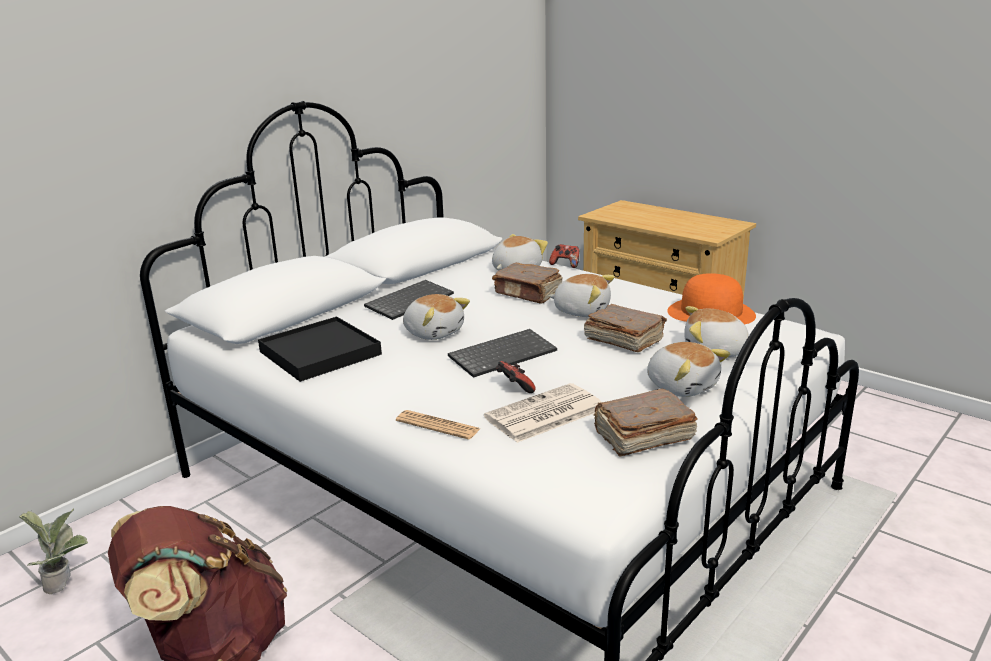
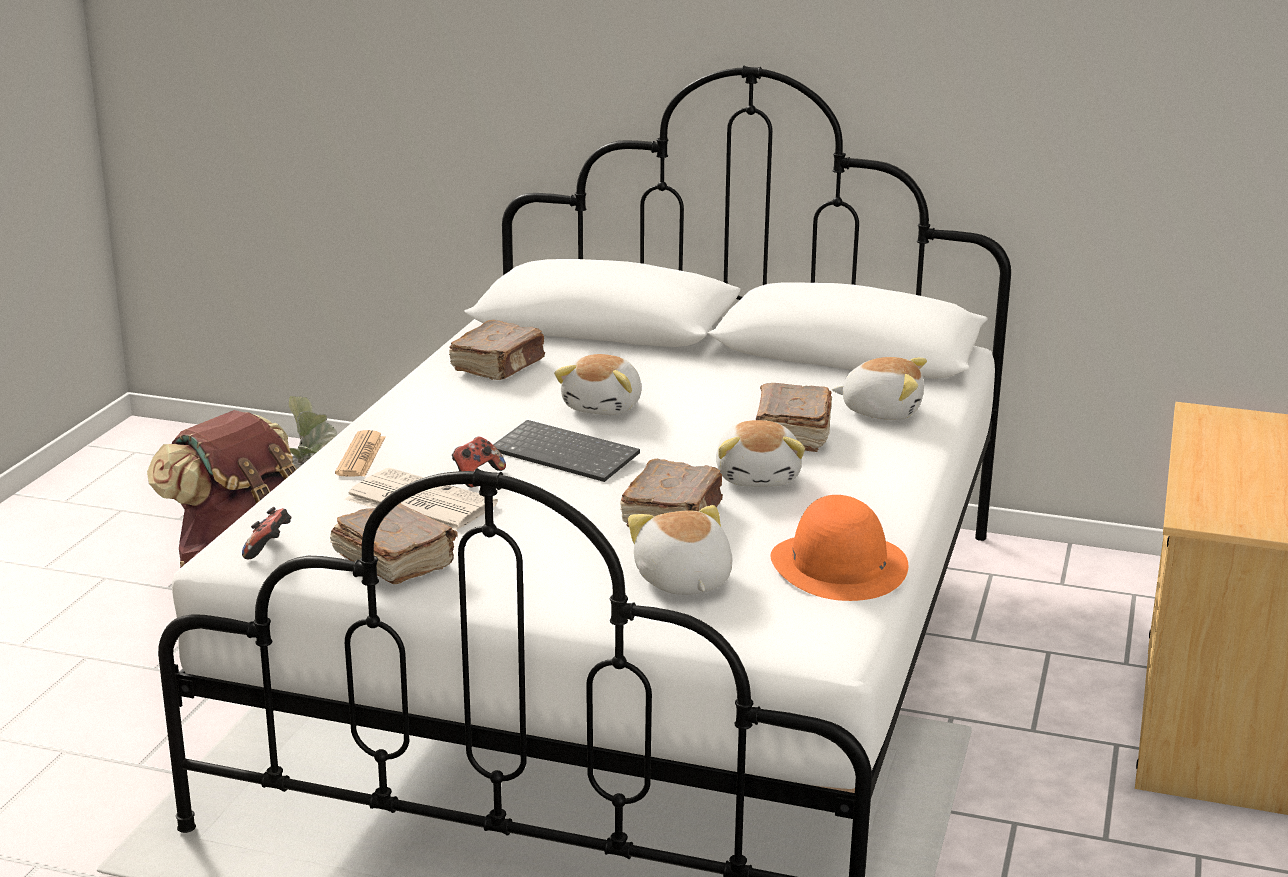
camera: 65 degrees right, 0 degrees up
(320, 353) = (499, 366): black tray -> brown book
(409, 301) = (693, 374): keyboard -> none
(565, 264) = (945, 438): game controller -> game controller (269, 549)
(682, 386) = (550, 570): plush toy -> none

